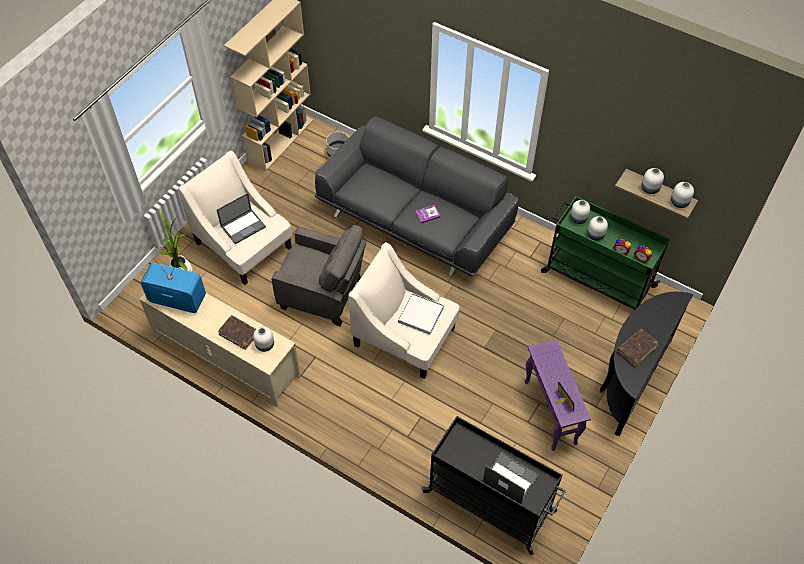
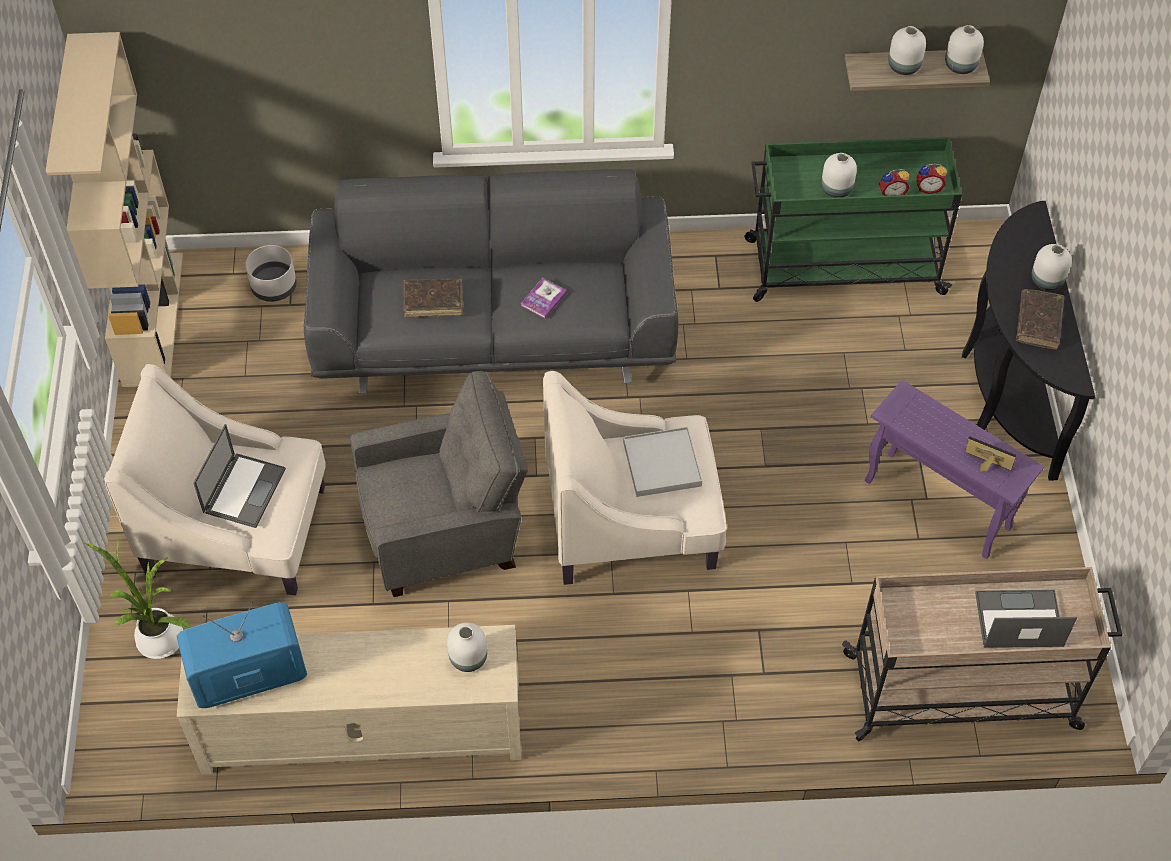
camera: 35 degrees left, 0 degrees up
(239, 334) = (409, 668): brown book -> brown book (433, 302)
(490, 502) = (964, 691): black cart -> beige cart
(578, 218) = (791, 178): white vase -> white vase (1046, 281)

